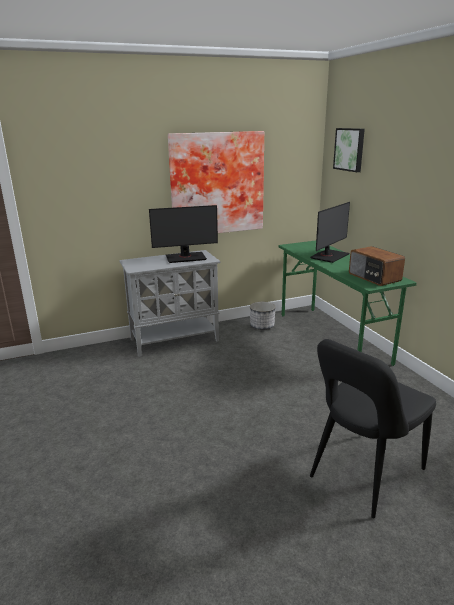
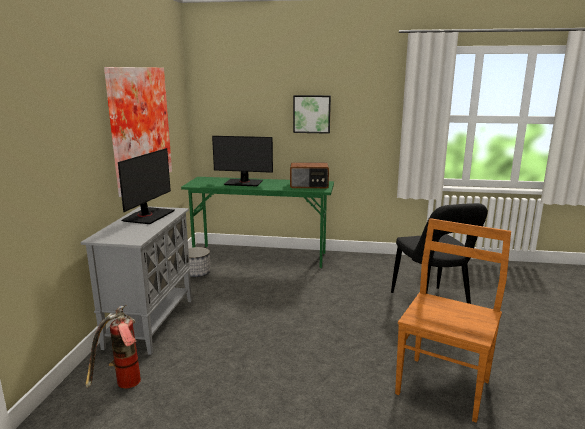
camera: 60 degrees left, 5 degrees down
(98, 363) = (122, 387): none -> fire extinguisher
(202, 521) = (443, 386): none -> brown chair
(329, 256) = (244, 183): monitor -> monitor turned 120 degrees clockwise
(350, 149) = (229, 85): picture -> picture (312, 114)

